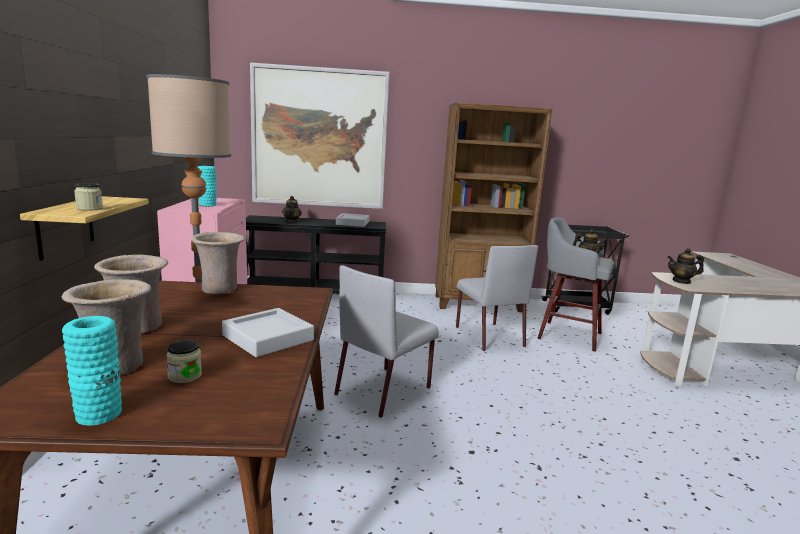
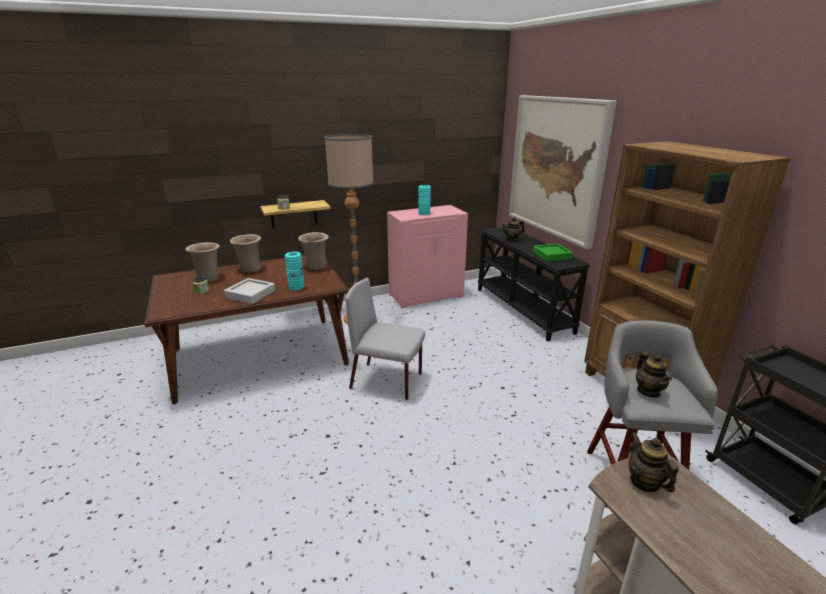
camera: 70 degrees right, 10 degrees up
(99, 414) = (168, 289): turquoise vase -> turquoise vase (296, 287)
(352, 223) = (551, 255): grey tray -> green tray
(488, 336) = (549, 414): grey chair -> none

